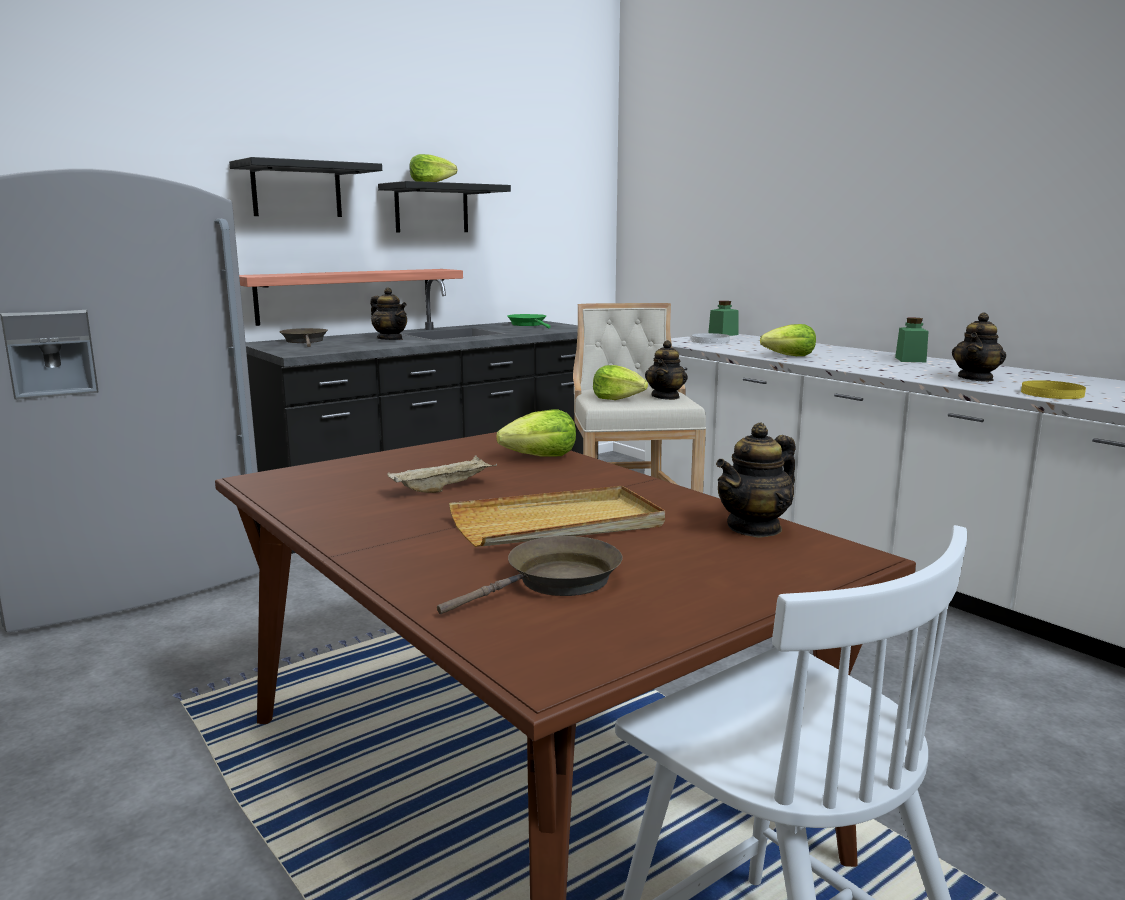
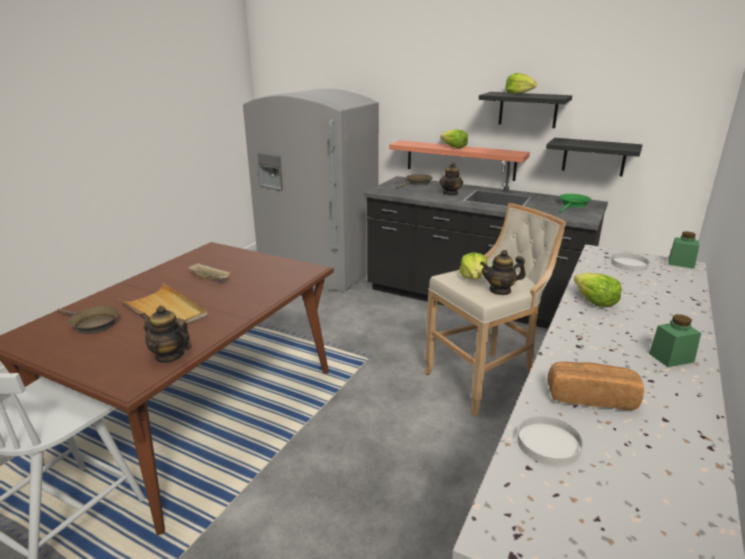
camera: 65 degrees right, 10 degrees up
(296, 190) = (438, 95): black shelf -> black shelf (594, 157)
(540, 457) = (277, 285): lettuce -> lettuce (454, 147)
(976, 378) = (591, 397): teapot -> bread
(1052, 393) = (549, 444): yellow plate -> white plate

